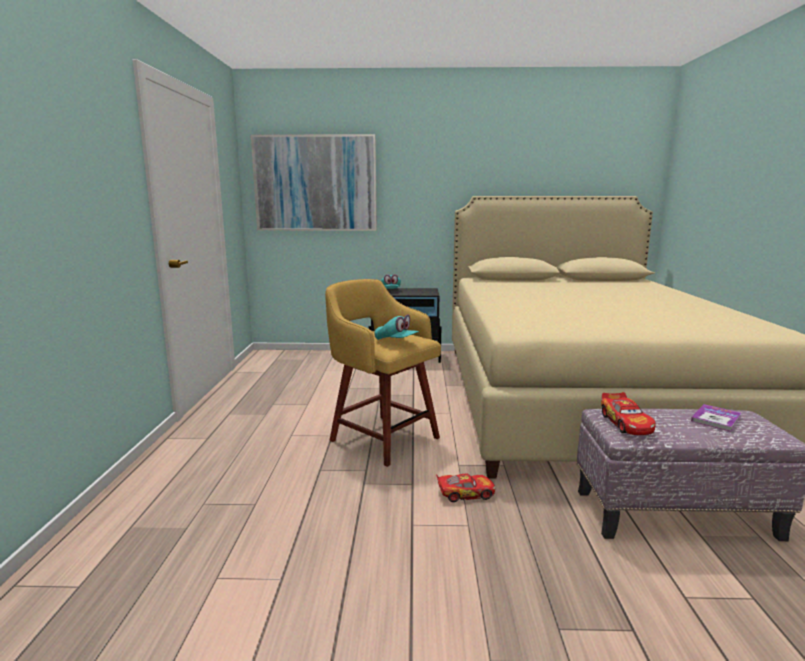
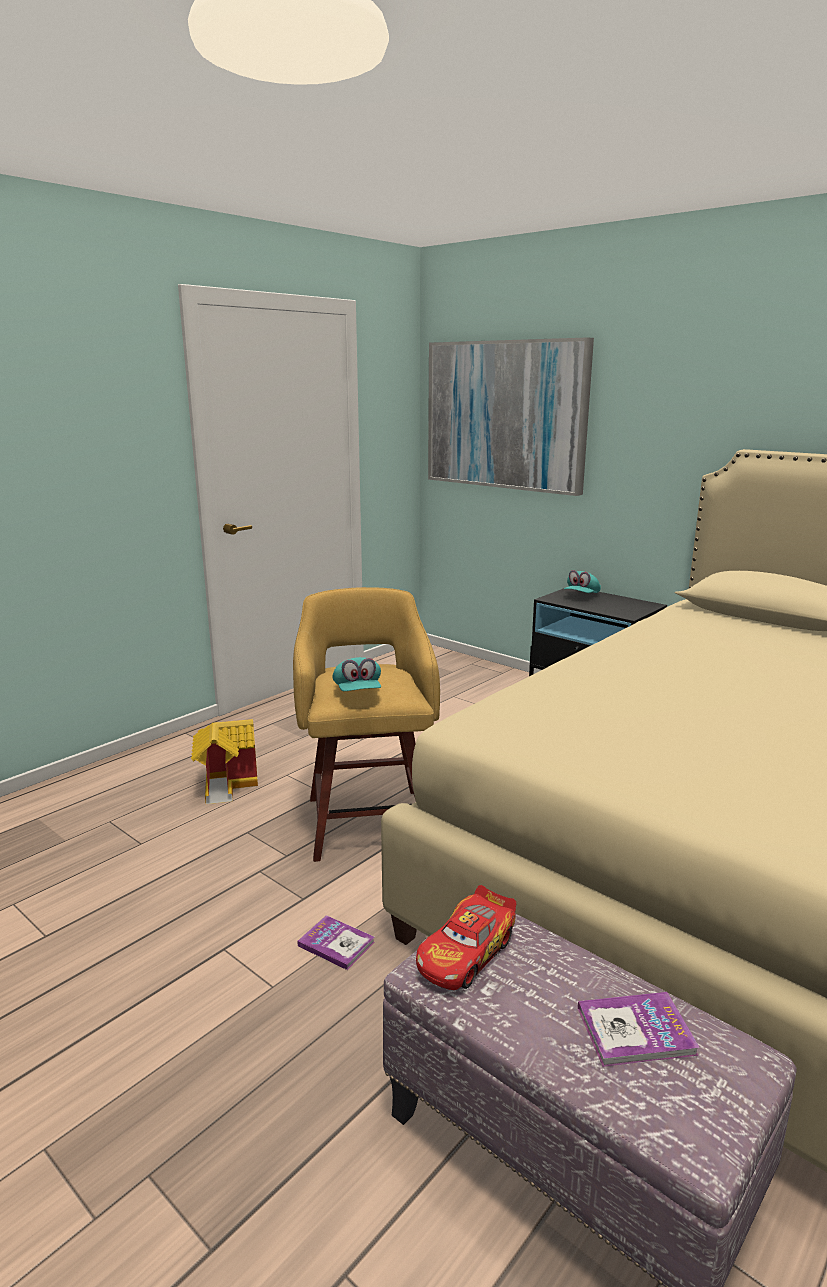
camera: 40 degrees right, 5 degrees up
(259, 453) = (227, 785): none -> toy house
(465, 493) = (336, 944): toy car -> book

